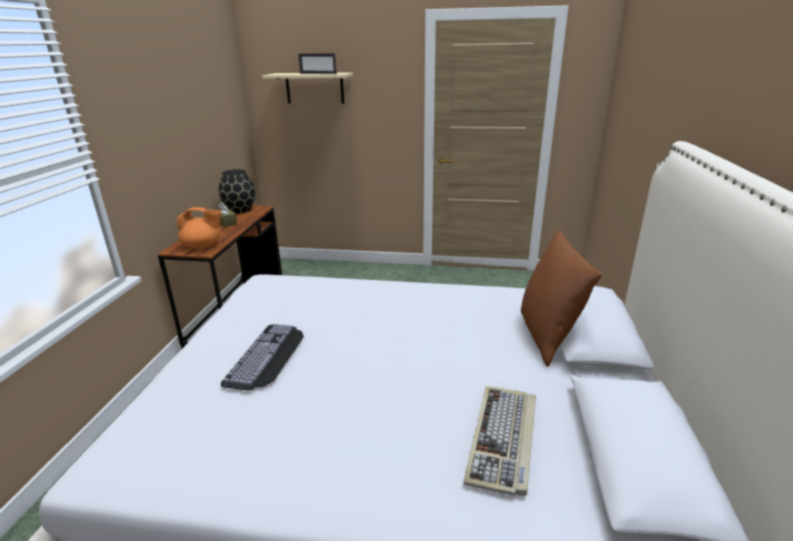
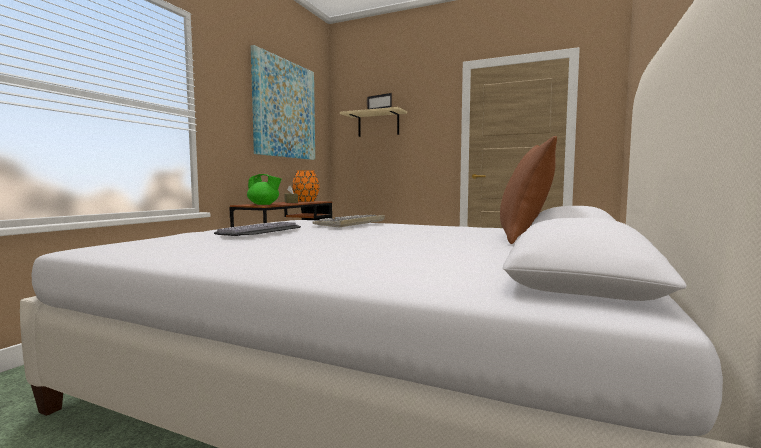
camera: 15 degrees right, 20 degrees down
(191, 89) = (285, 109): none -> picture
(203, 246) = (264, 204): orange teapot -> green teapot
(240, 210) = (306, 201): black vase -> orange vase
(503, 440) = (432, 259): keyboard -> keyboard (351, 223)

